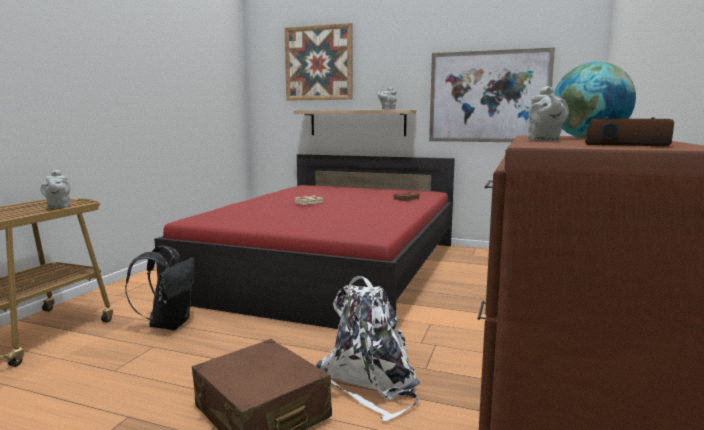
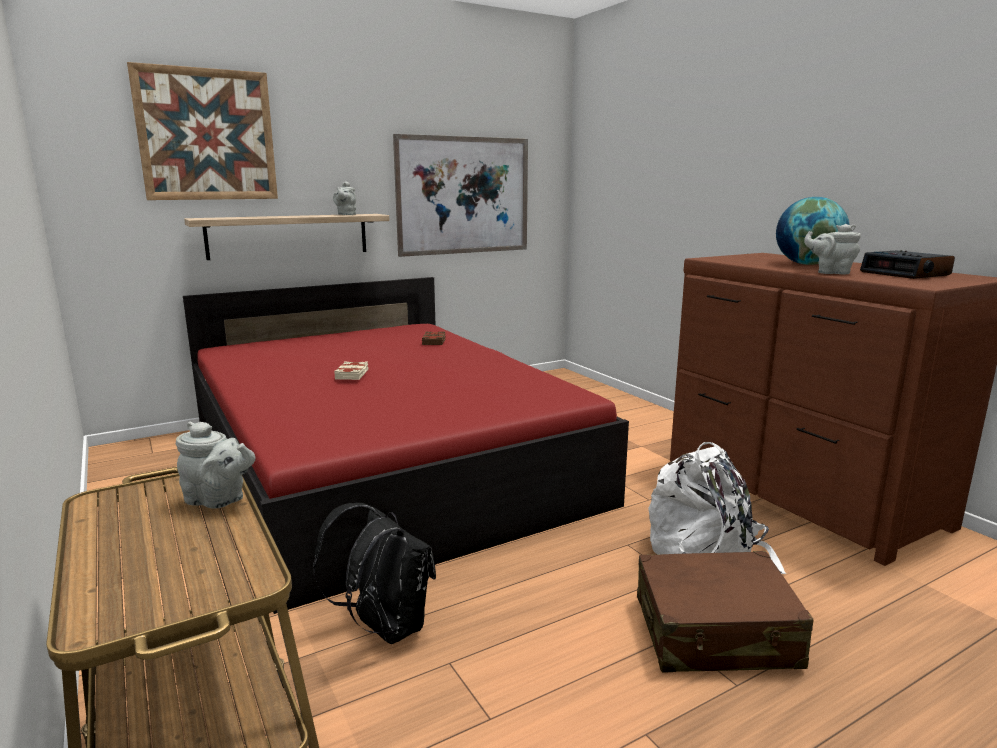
camera: 50 degrees left, 5 degrees up
(544, 140) = (830, 272): grey teapot -> grey teapot turned 150 degrees clockwise

